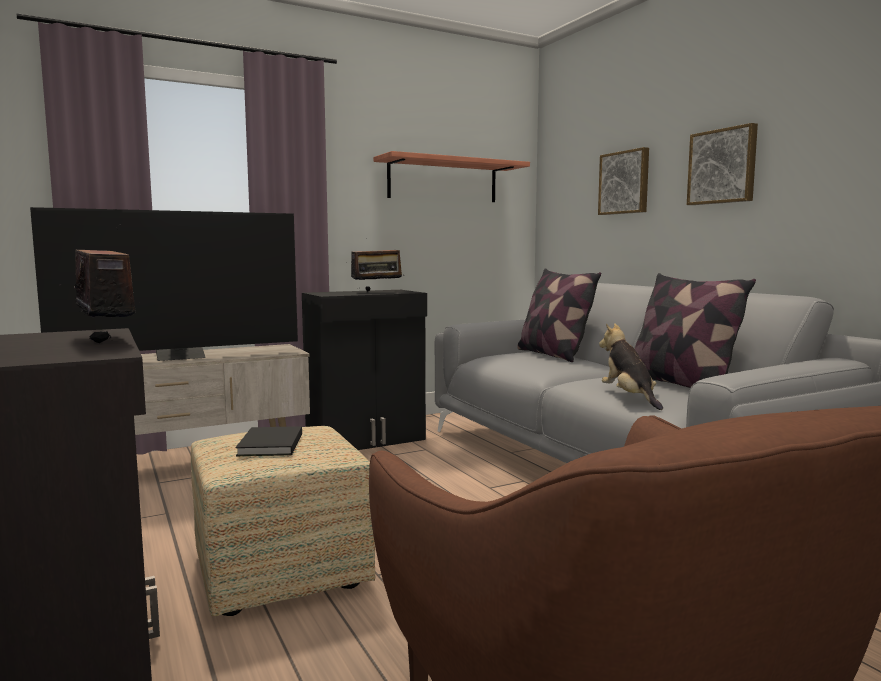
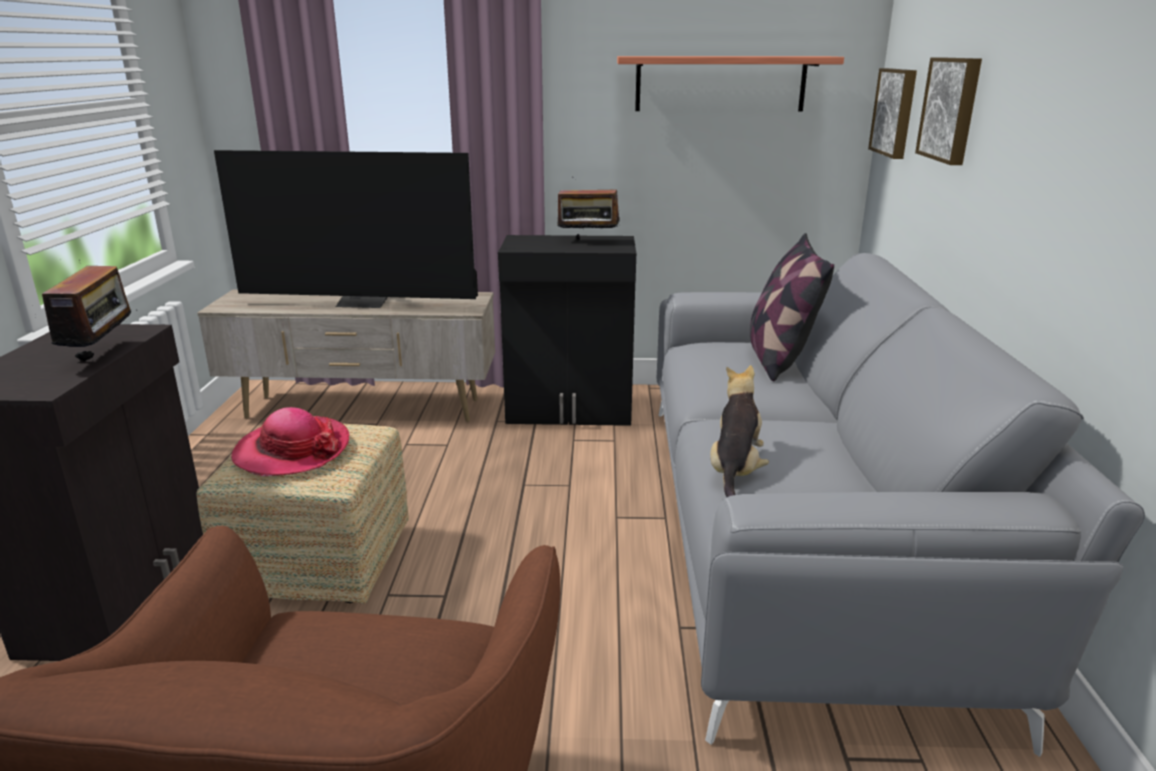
camera: 30 degrees right, 15 degrees up
(269, 445) = (292, 451): black book -> hat
(680, 383) = (836, 463): pillow -> none
(723, 166) = (1045, 119): picture -> picture (895, 112)

